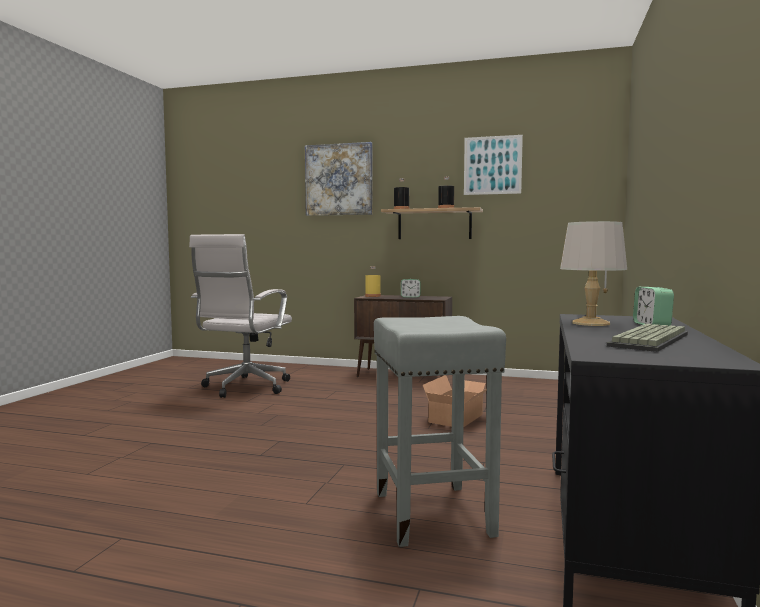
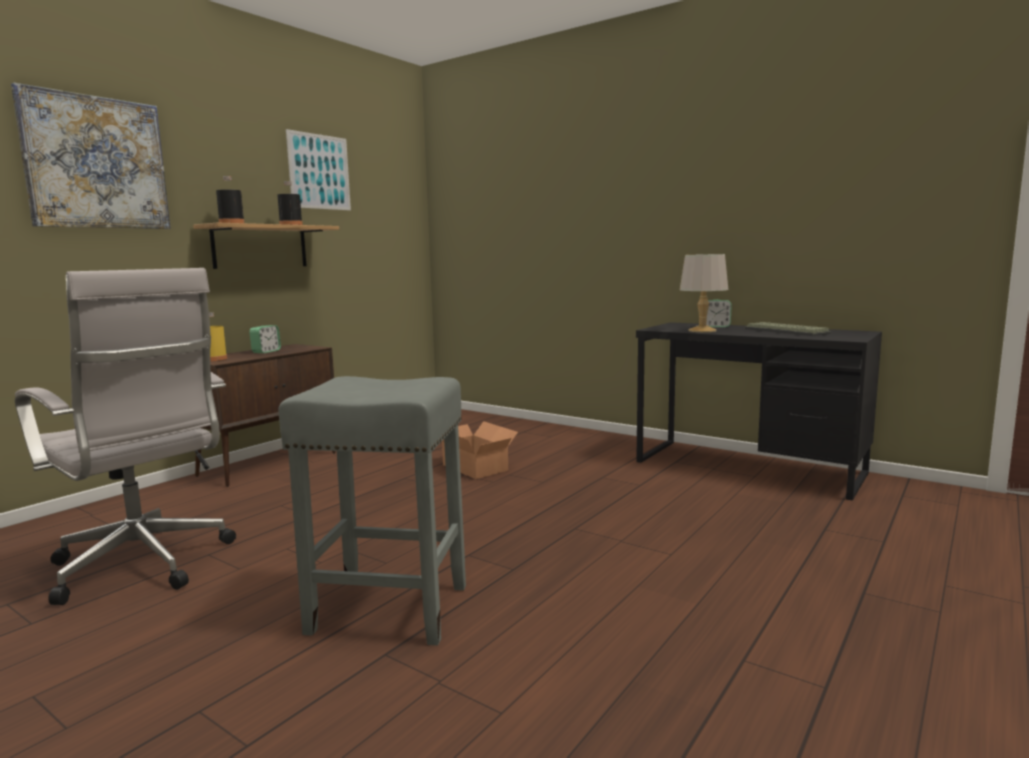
camera: 70 degrees left, 5 degrees up
(431, 512) = (702, 509): grey stool -> grey stool (386, 609)

